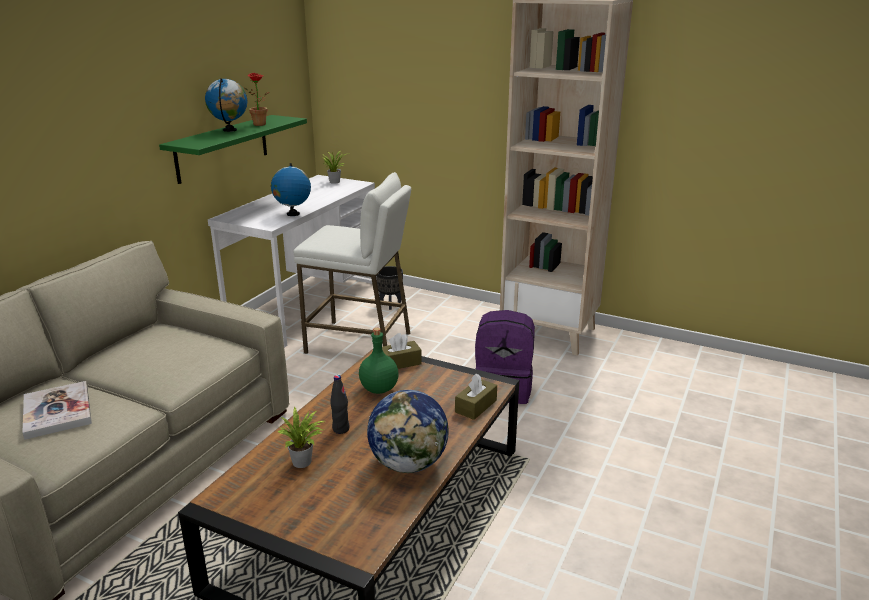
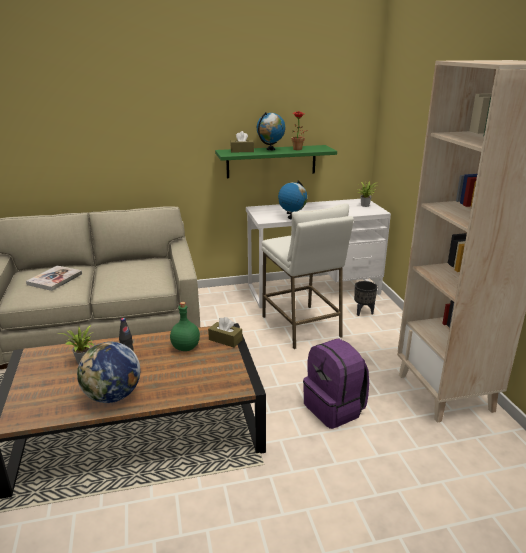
camera: 50 degrees right, 0 degrees up
(476, 406) = (206, 391): brown tissue box -> brown tissue box (242, 151)

